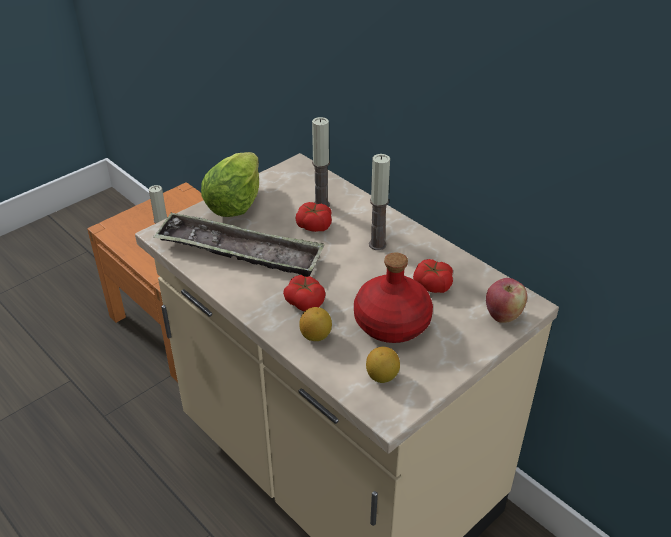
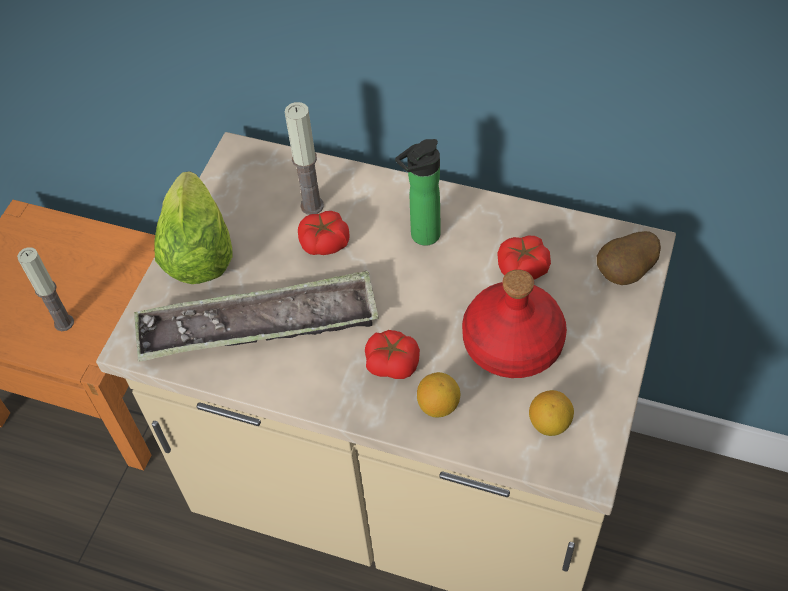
camera: 25 degrees left, 15 degrees up
(377, 244) = (421, 237): candle -> bottle
(503, 315) = (625, 273): apple -> potato

